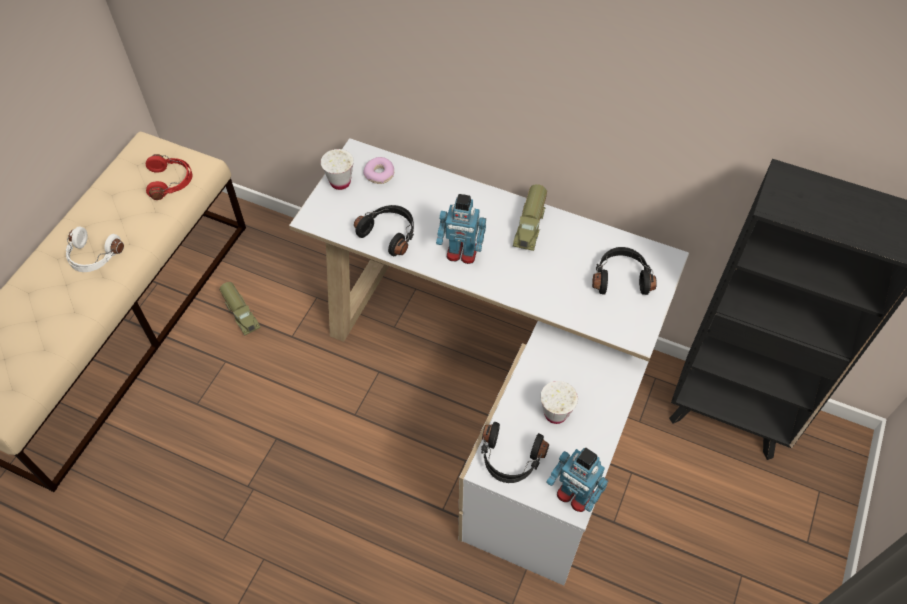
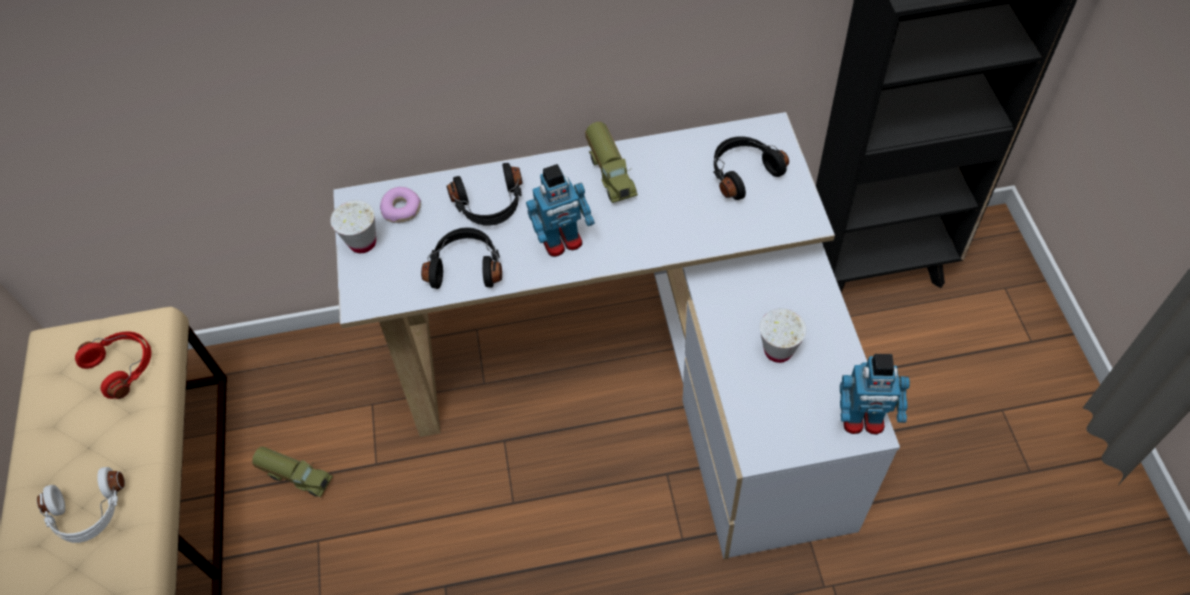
camera: 30 degrees left, 0 degrees up
(510, 459) = (772, 425): black headphones -> black headphones (490, 205)

